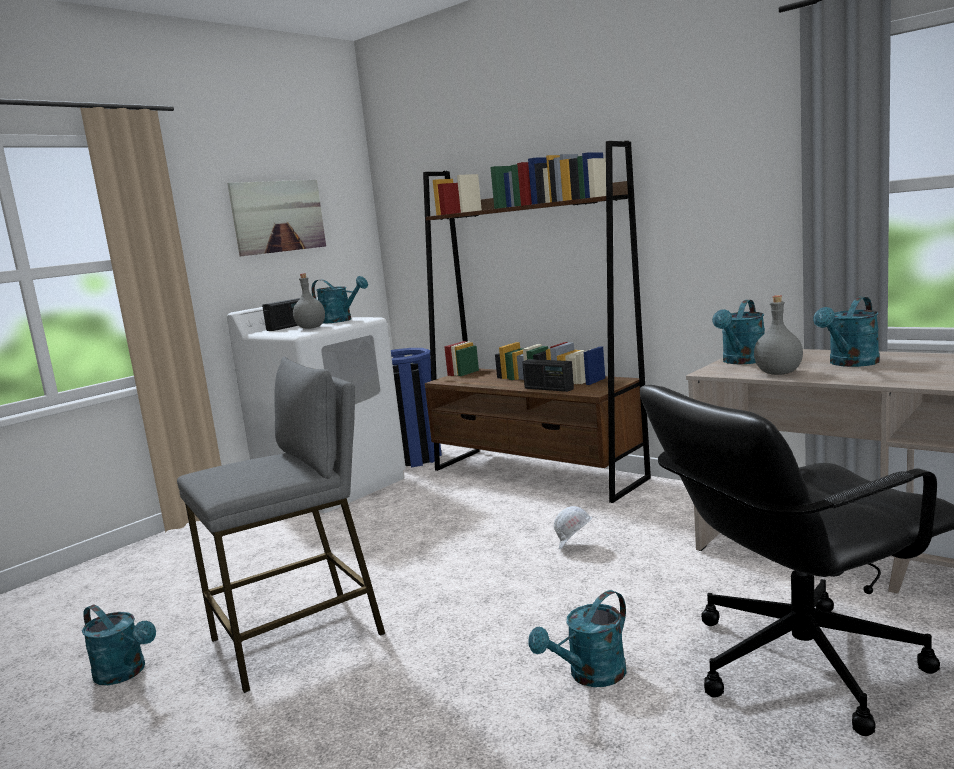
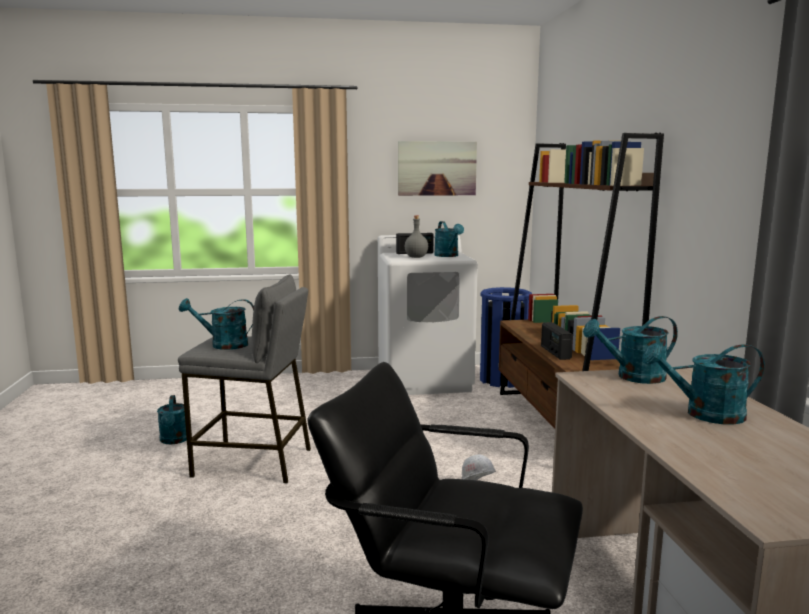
camera: 40 degrees right, 0 degrees up
(590, 676) = (323, 573): turquoise watering can -> turquoise watering can (222, 345)
(779, 373) = (617, 398): grey bottle -> none

